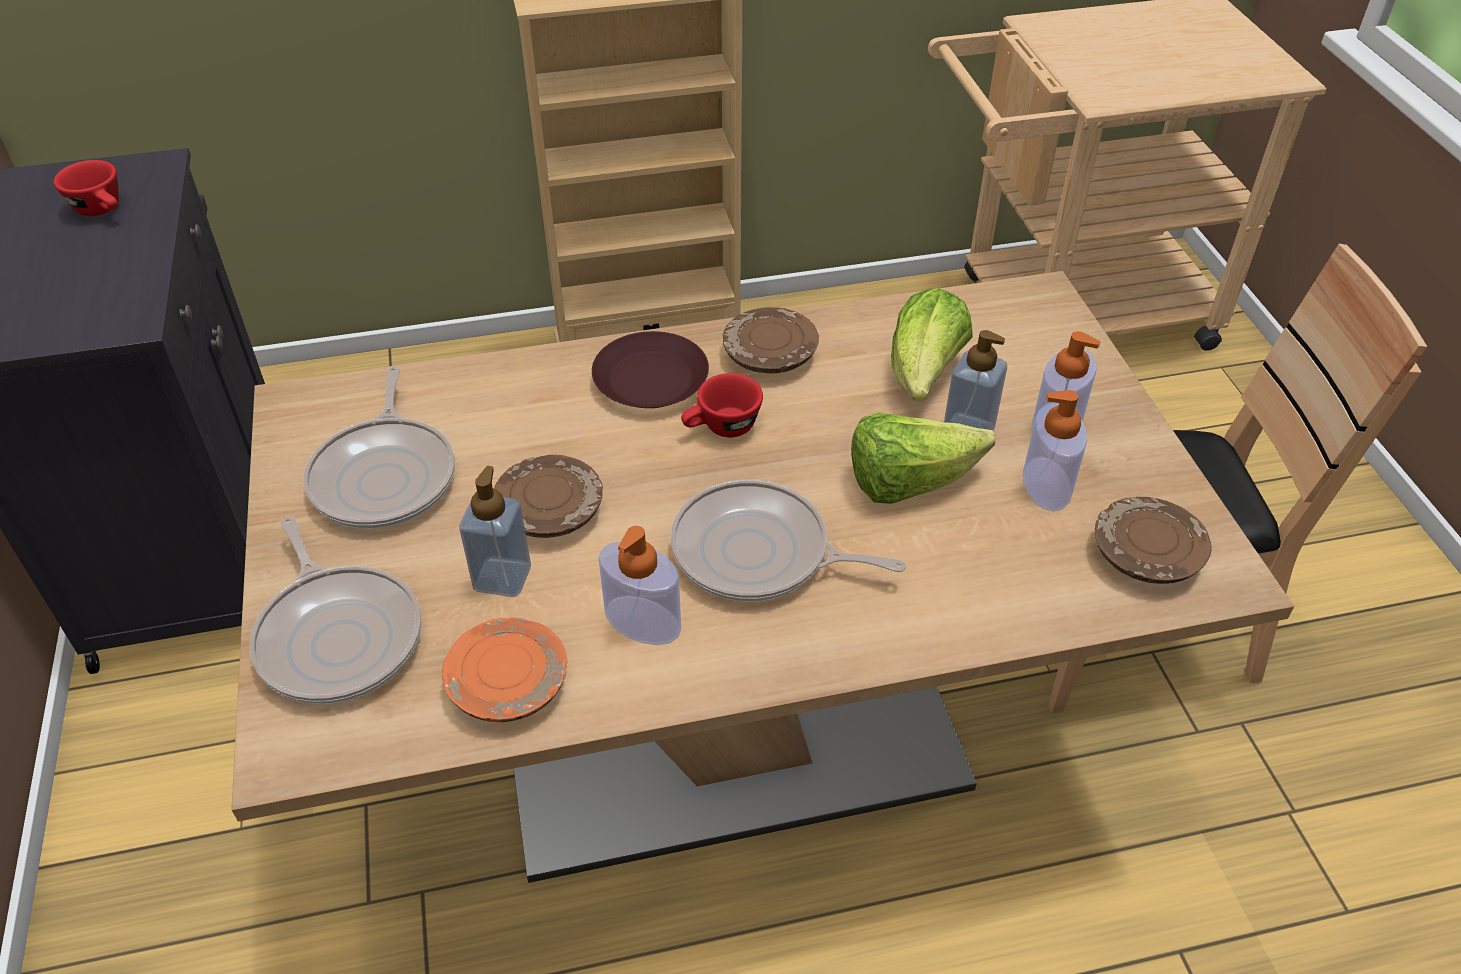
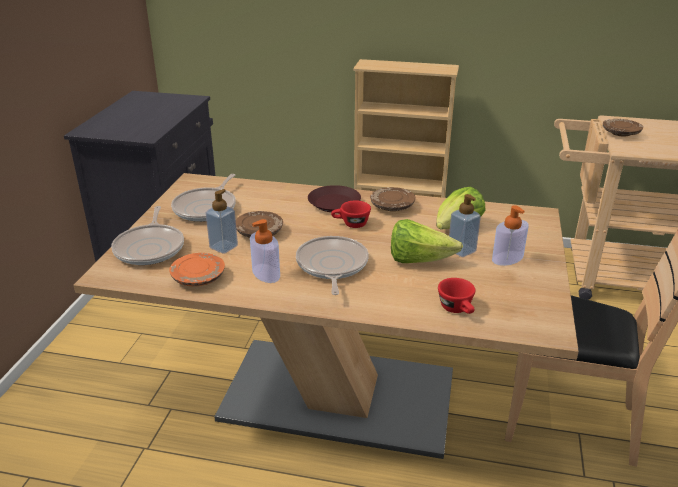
camera: 25 degrees right, 15 degrees down
(103, 210) = (166, 107): red cup -> red cup (458, 310)
(758, 554) = (331, 266): frying pan -> frying pan turned 45 degrees clockwise
(1047, 484) = (484, 276): soap dispenser -> none
(1145, 554) = (513, 312): brown plate -> brown plate (620, 133)

